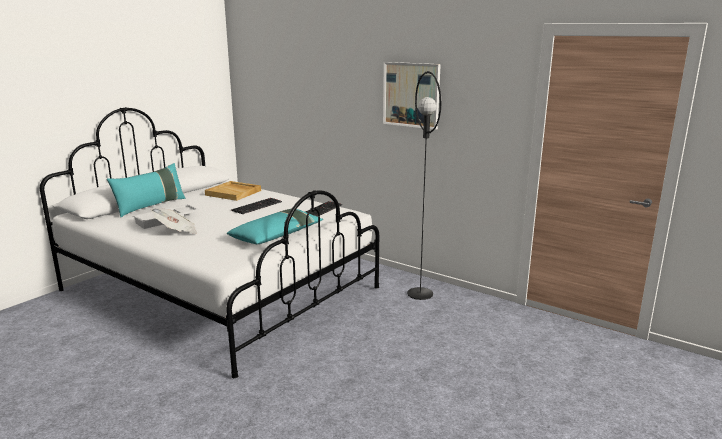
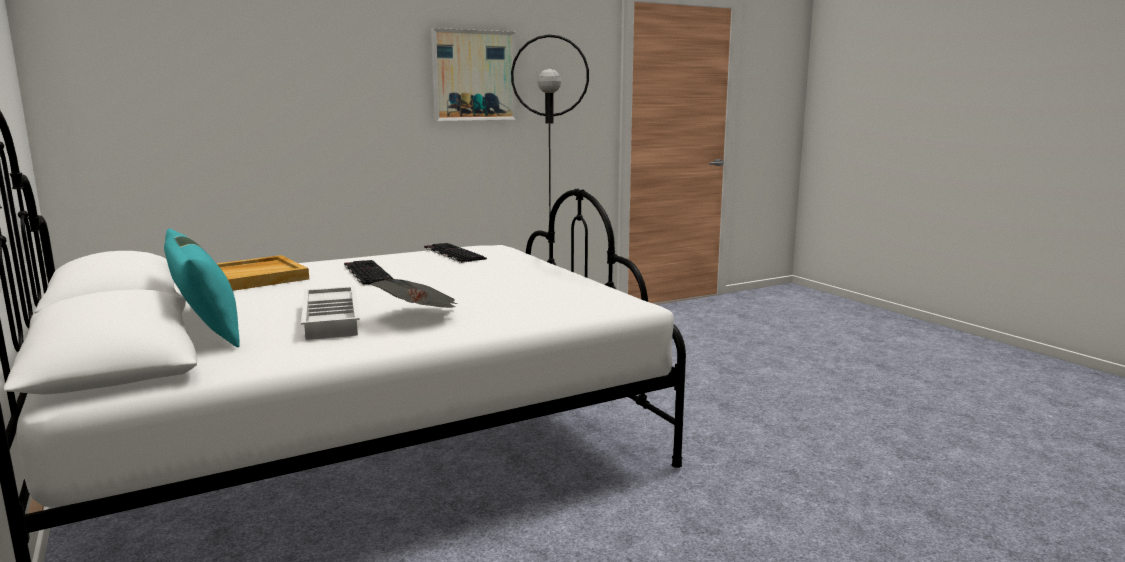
camera: 65 degrees left, 5 degrees down
(277, 235) = (529, 276): turquoise pillow -> none

